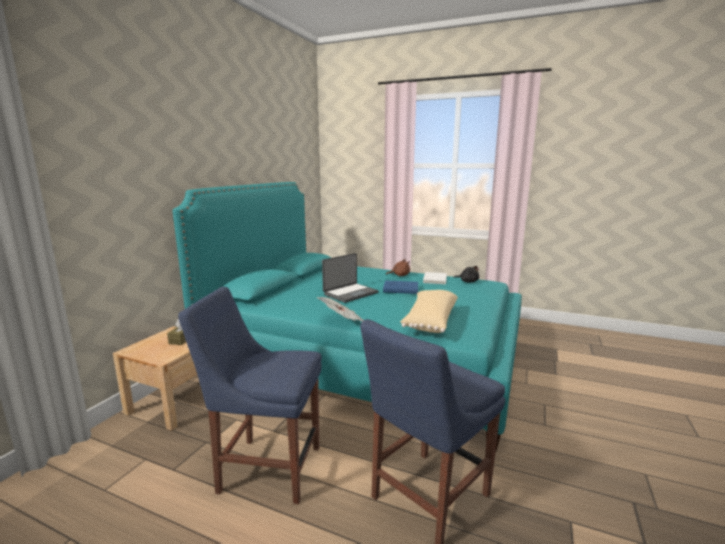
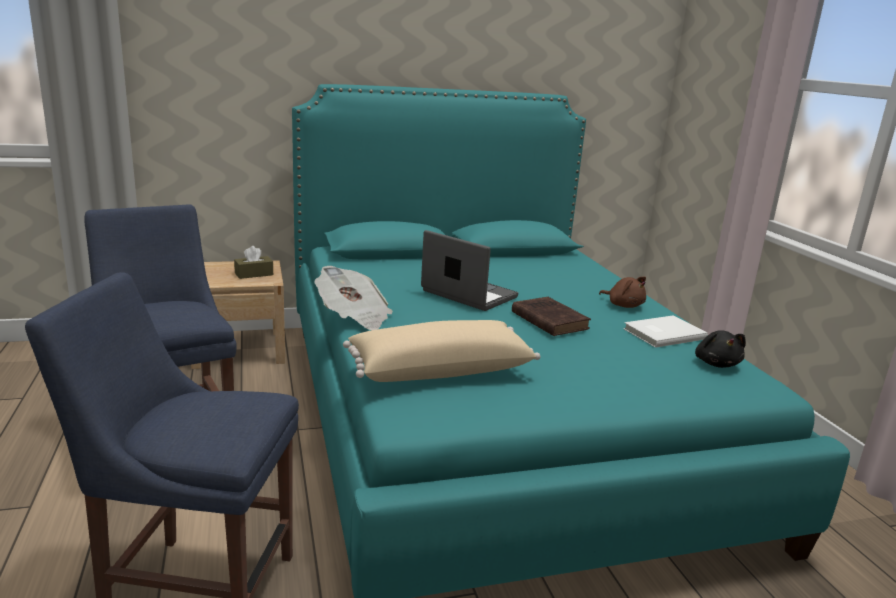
camera: 50 degrees right, 5 degrees up
(350, 293) = (468, 294): laptop -> laptop turned 150 degrees counterclockwise
(399, 289) = (548, 320): blue book -> brown book

